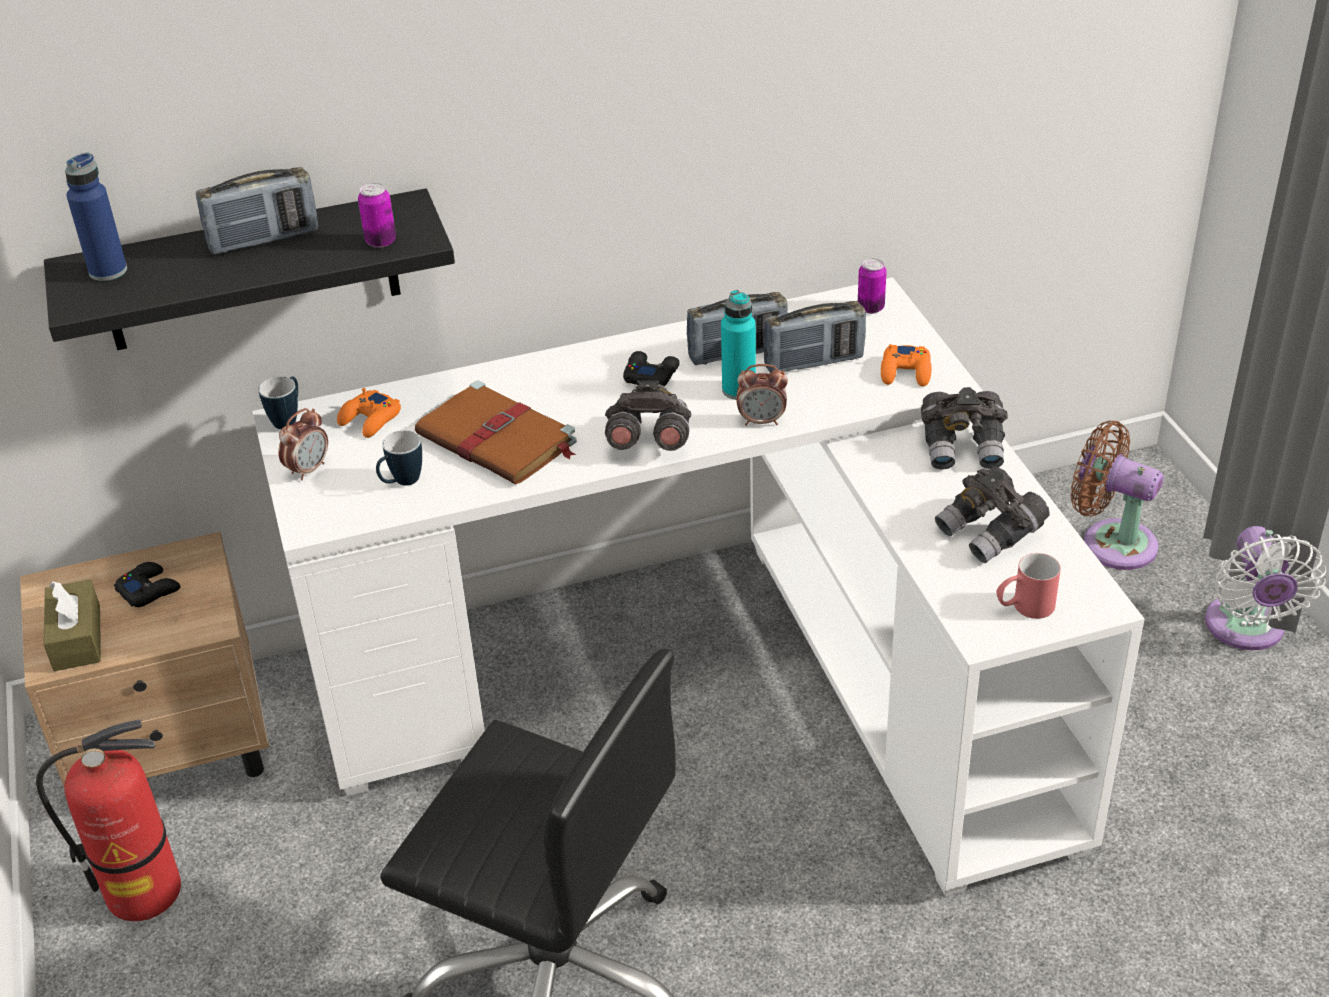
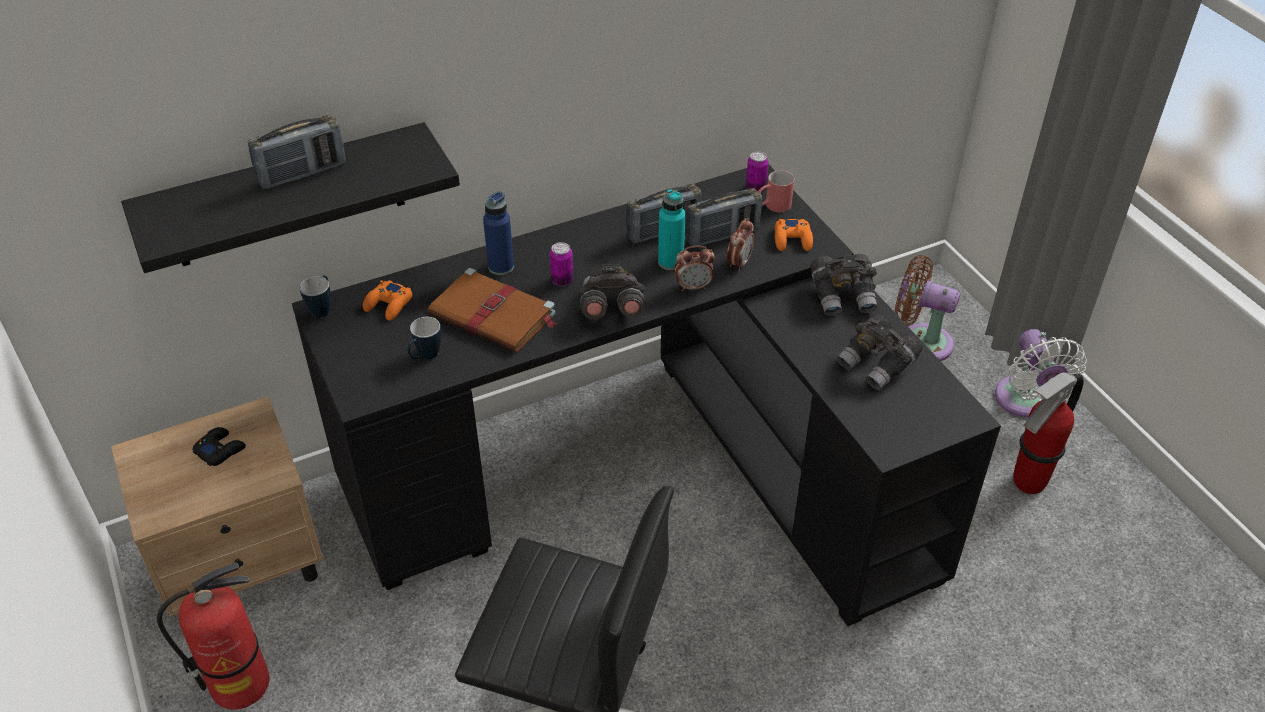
camera: 10 degrees left, 5 degrees up
(77, 638) = (169, 495): brown tissue box -> none
(108, 271) = (179, 209): blue bottle -> blue bottle (501, 267)
(308, 469) = (348, 351): alarm clock -> alarm clock (739, 263)
(381, 241) = (399, 171): can -> can (562, 280)
(650, 375) = (601, 253): black game controller -> none
(714, 678) = (650, 471): white desk -> black desk
(1024, 608) = (913, 423): red mug -> red mug (772, 206)
(1232, 734) = (1028, 483): none -> fire extinguisher

